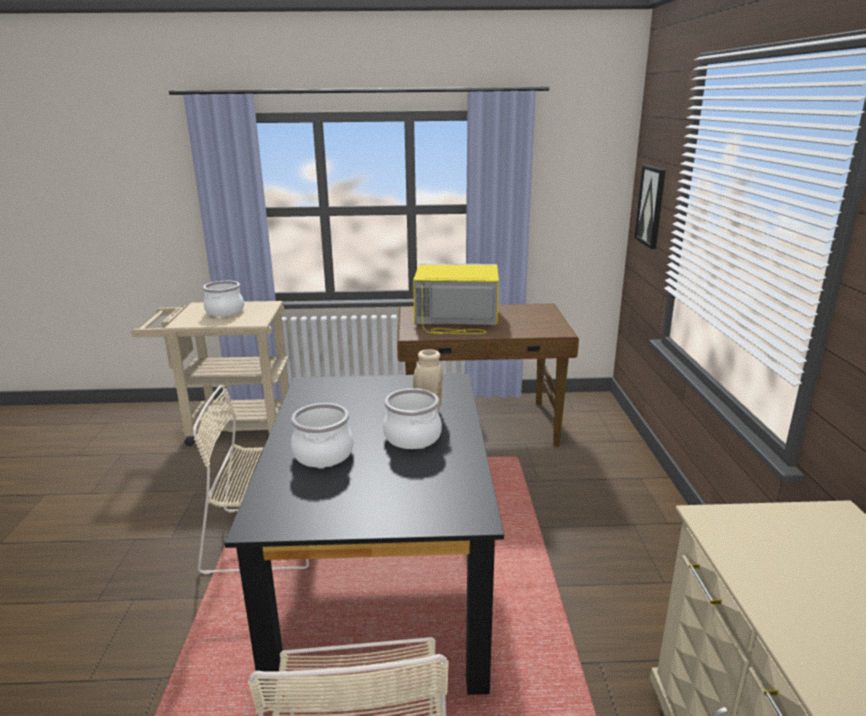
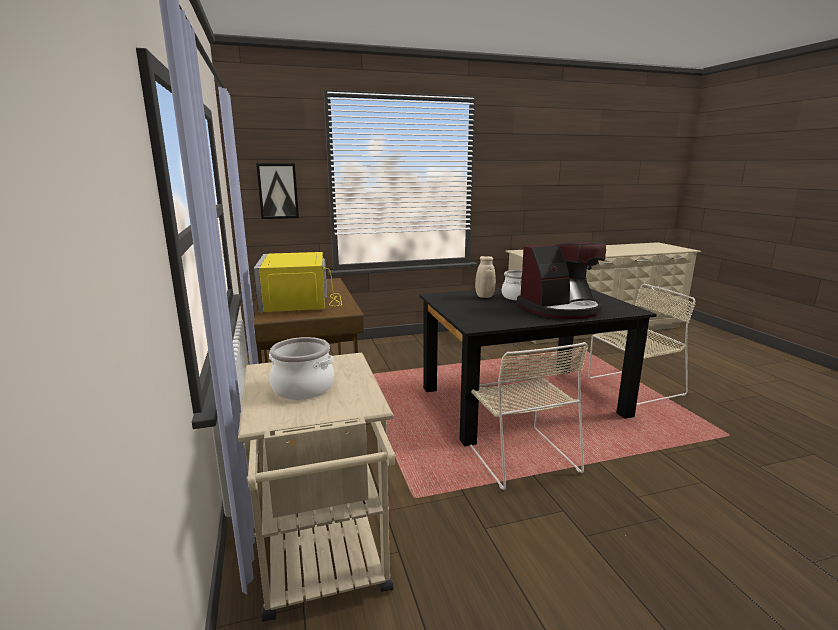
camera: 105 degrees left, 5 degrees down
(324, 454) = (560, 309): cooking pot -> coffee machine

